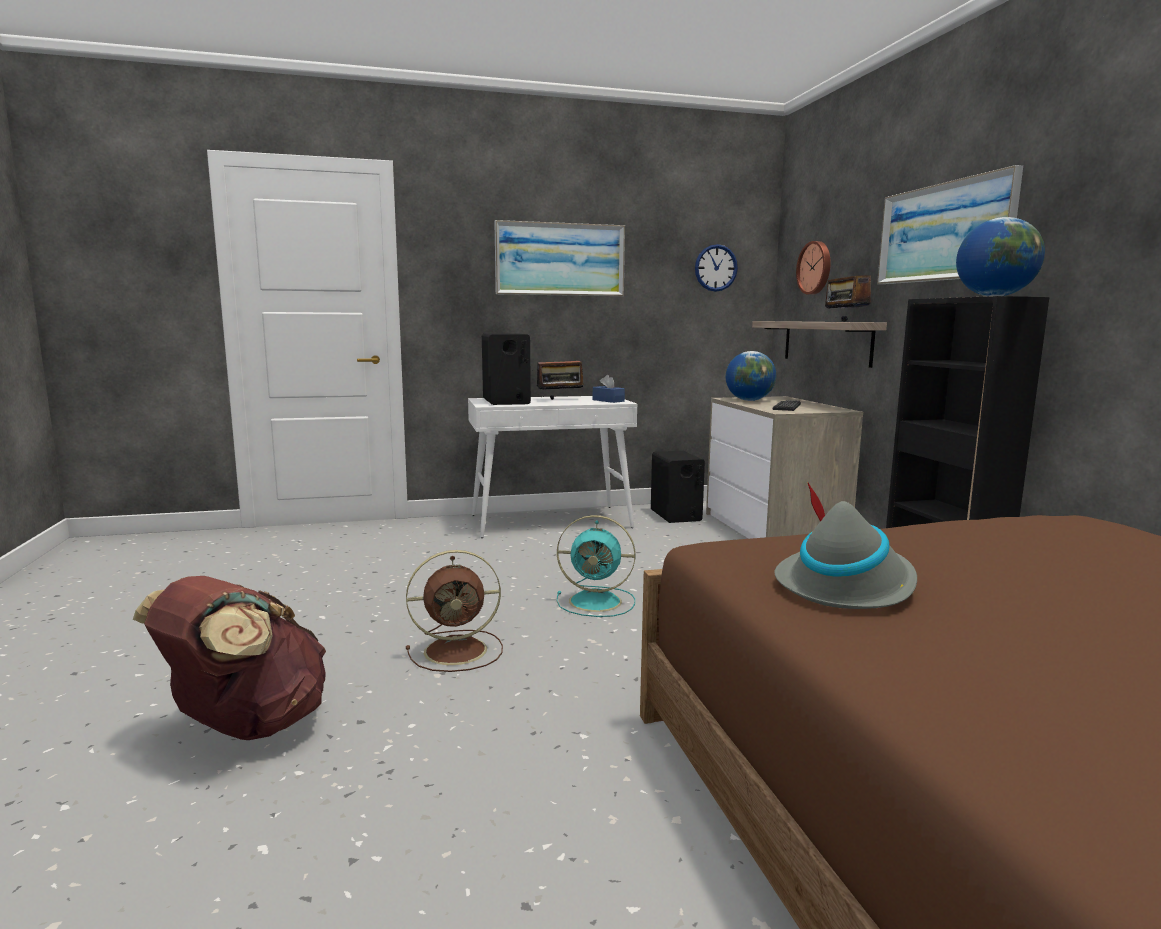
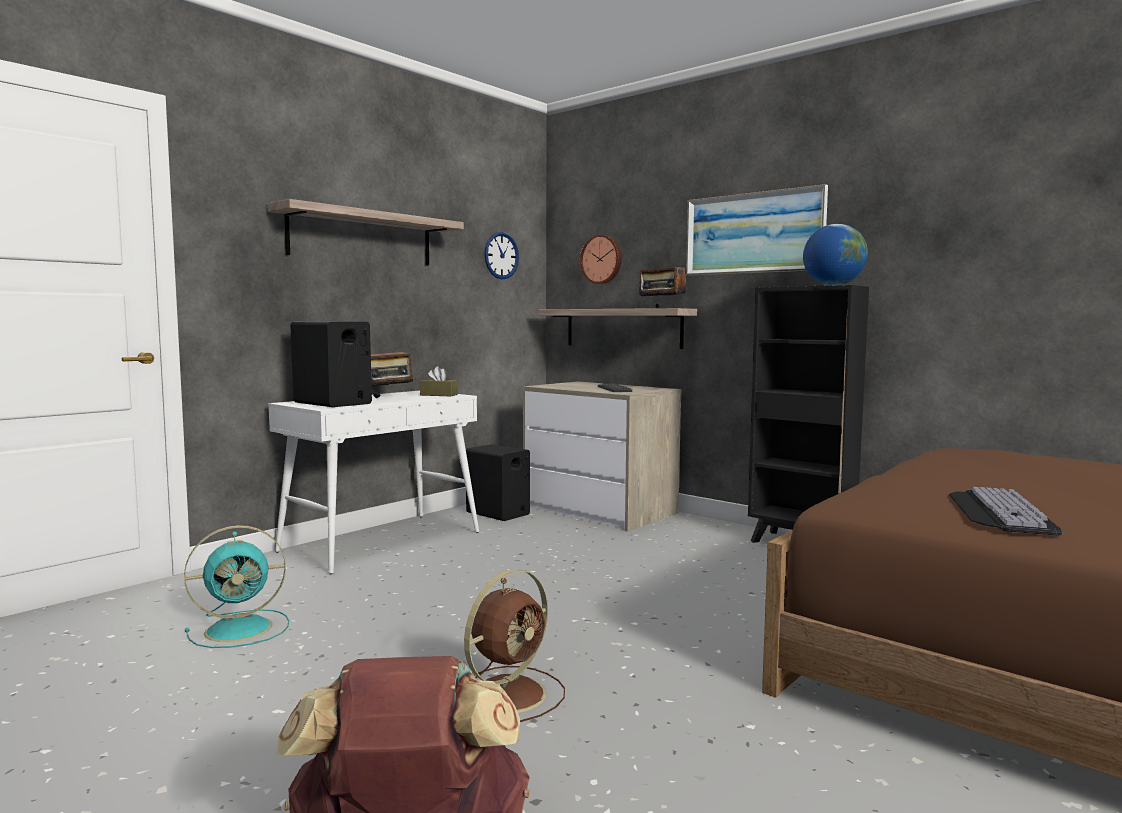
camera: 35 degrees left, 5 degrees down
(560, 259) = (362, 237): picture -> shelf
(597, 601) = (562, 607): turquoise fan -> turquoise fan (242, 628)
(608, 400) = (439, 395): blue tissue box -> brown tissue box
(749, 400) = (565, 386): globe -> none
(845, 585) = (996, 511): grey hat -> keyboard

